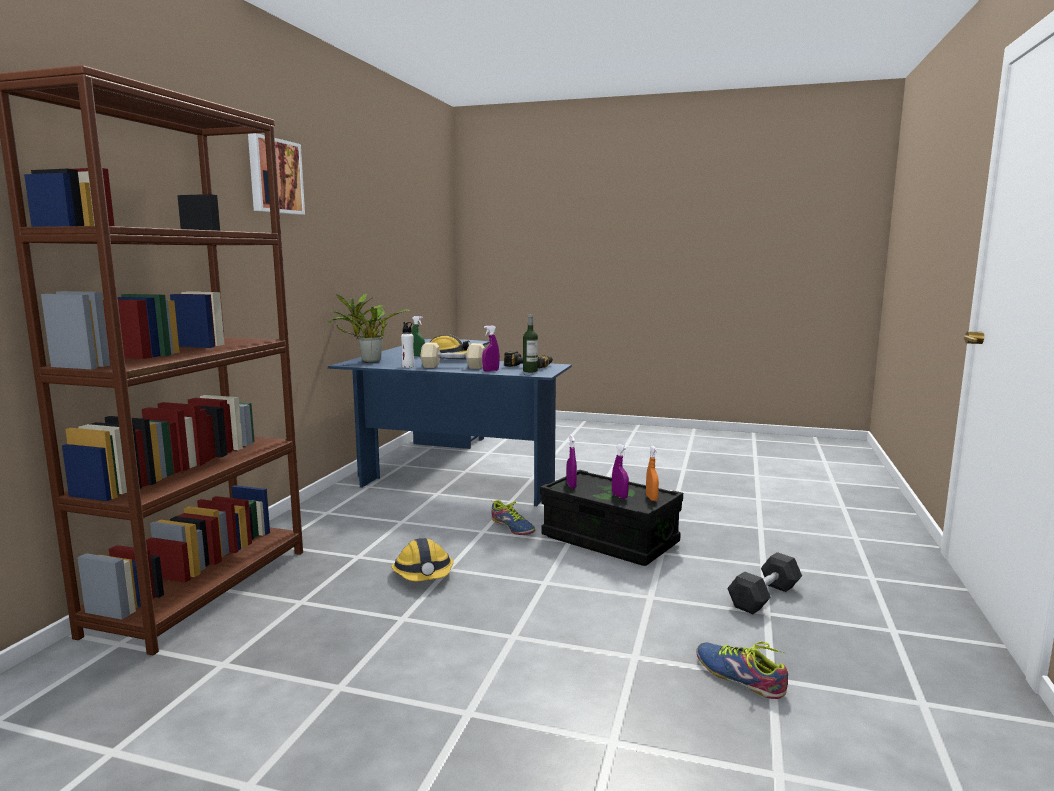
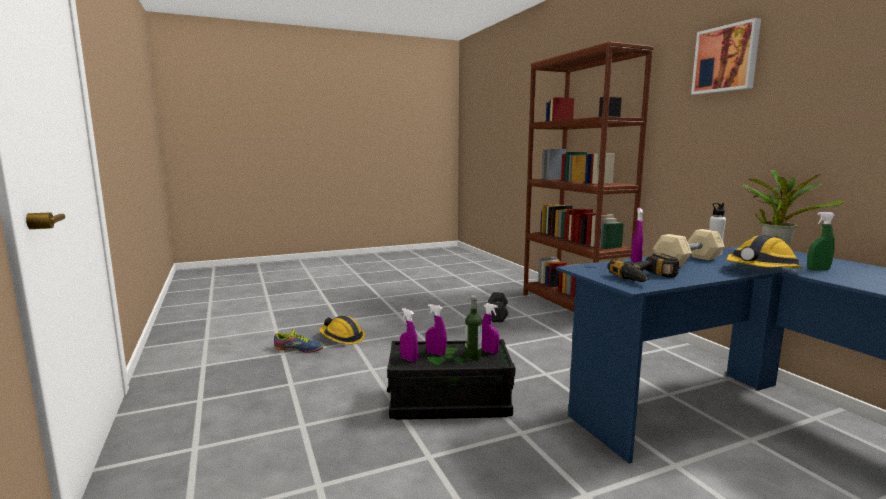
camera: 140 degrees right, 0 degrees up
(423, 574) = (509, 339): hard hat -> hard hat (342, 338)
(513, 527) = (536, 385): shoe -> none
(530, 371) = (603, 268): bottle -> bottle (473, 357)
(651, 498) = (408, 359): orange spray bottle -> purple spray bottle
(764, 597) = (295, 394): grey dumbbell -> grey dumbbell (497, 315)

